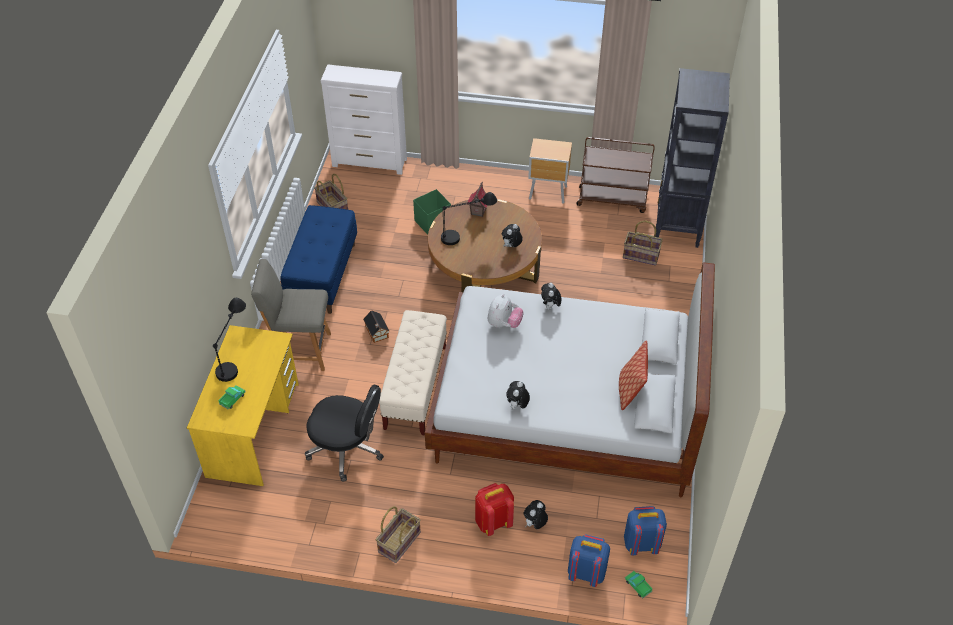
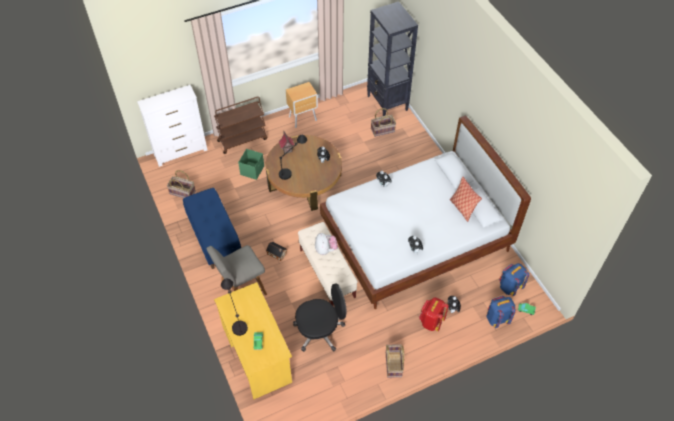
camera: 35 degrees left, 5 degrees up
(504, 324) = (368, 208): plush toy -> plush toy (325, 249)
(612, 199) = (341, 105): brown cart -> brown cart (242, 139)

